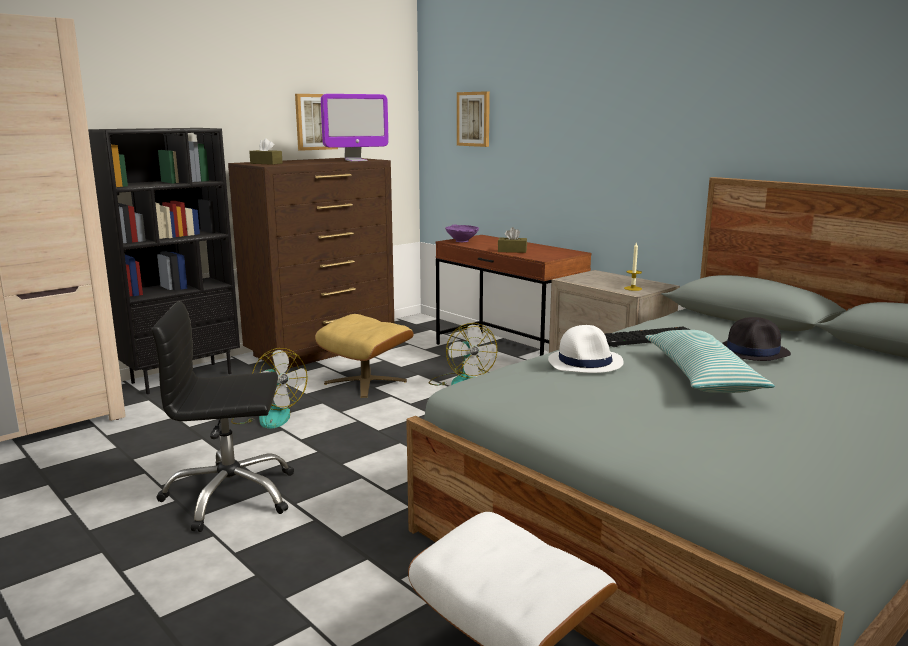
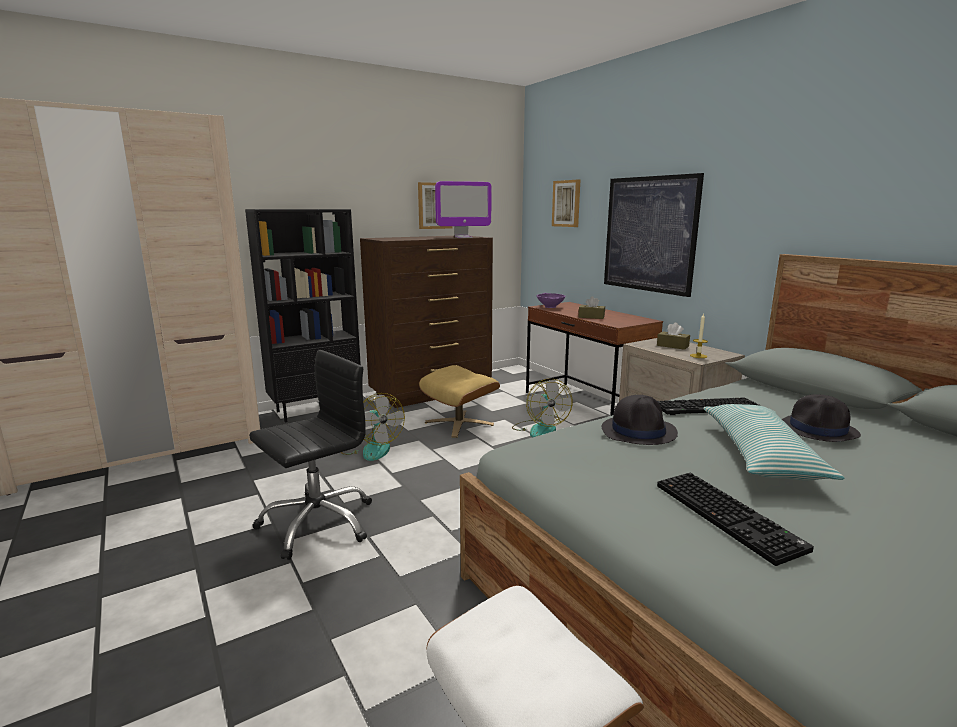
camera: 10 degrees right, 0 degrees up
(230, 496) = (317, 523): black office chair -> black office chair turned 135 degrees clockwise
(266, 163) = (388, 238): brown tissue box -> brown tissue box (672, 346)
(572, 155) = (649, 234): none -> picture
(585, 362) = (639, 431): white hat -> black hat
(678, 426) = (729, 516): none -> keyboard

